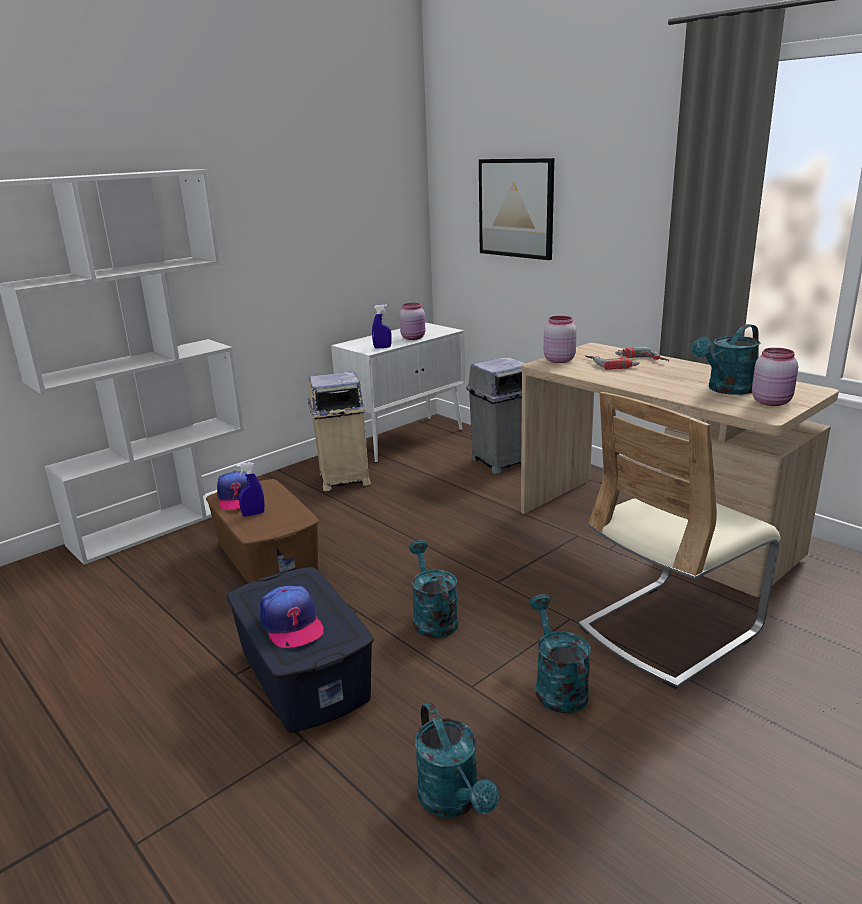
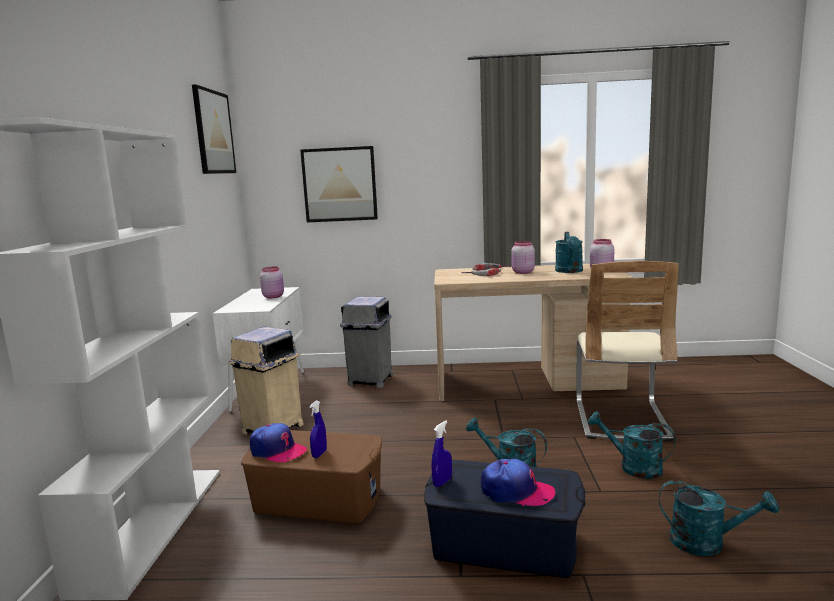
camera: 45 degrees left, 10 degrees down
(372, 141) = (213, 132): none -> picture
(382, 347) = (266, 305): blue spray bottle -> blue spray bottle (442, 482)
(558, 360) = (448, 278): pink jar -> pink jar (522, 272)

